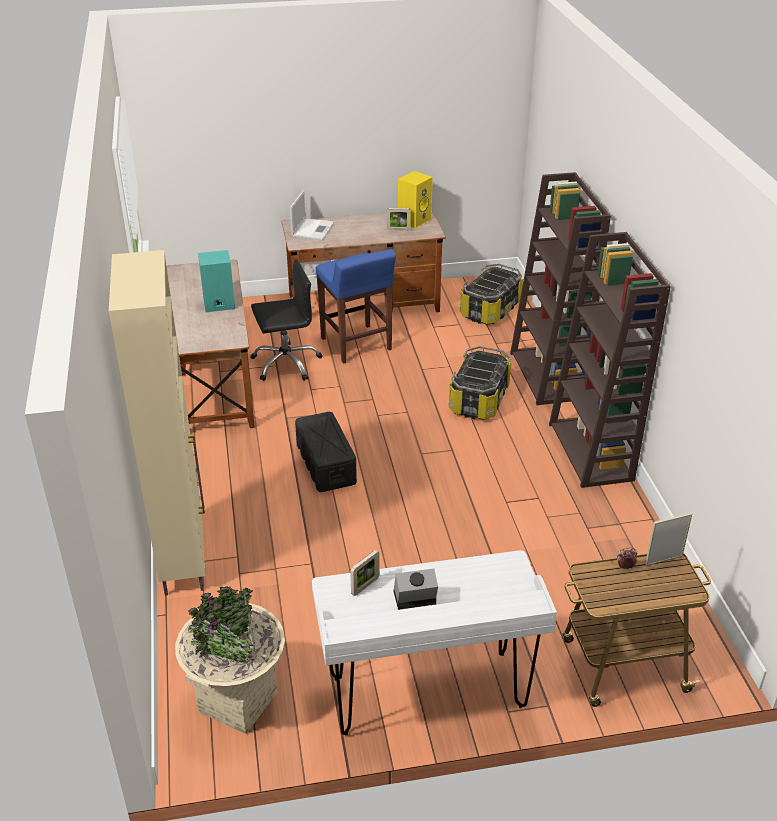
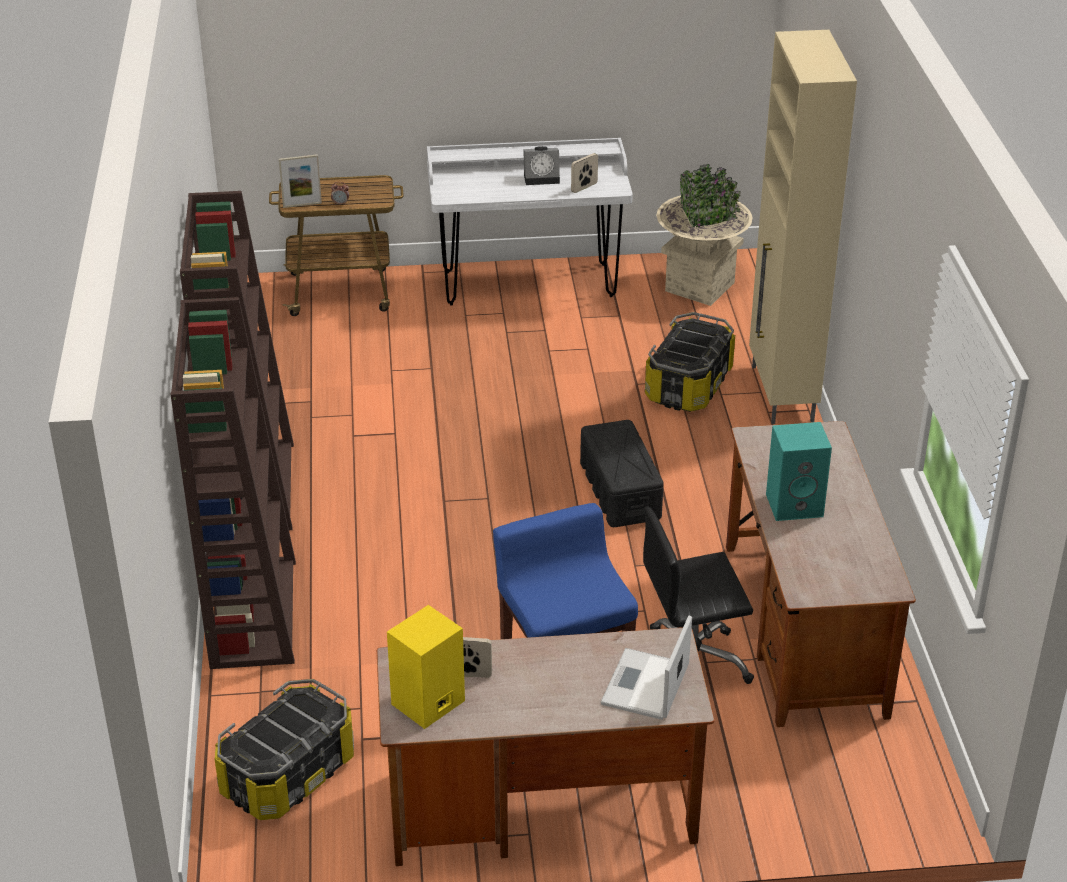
camera: 175 degrees left, 0 degrees up
(479, 400) = (379, 575): storage box -> storage box (688, 385)

